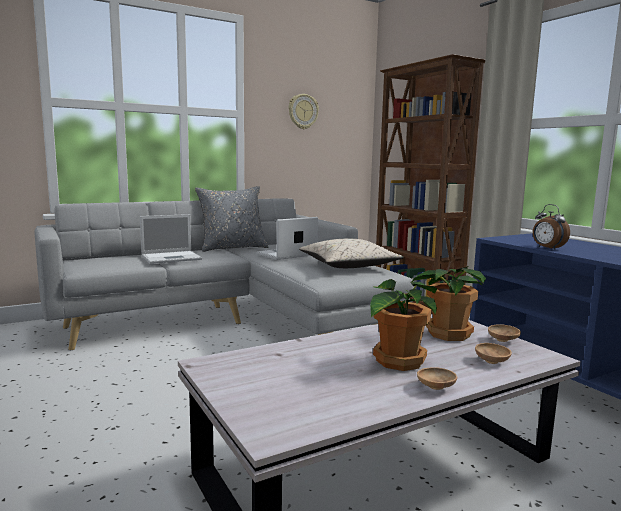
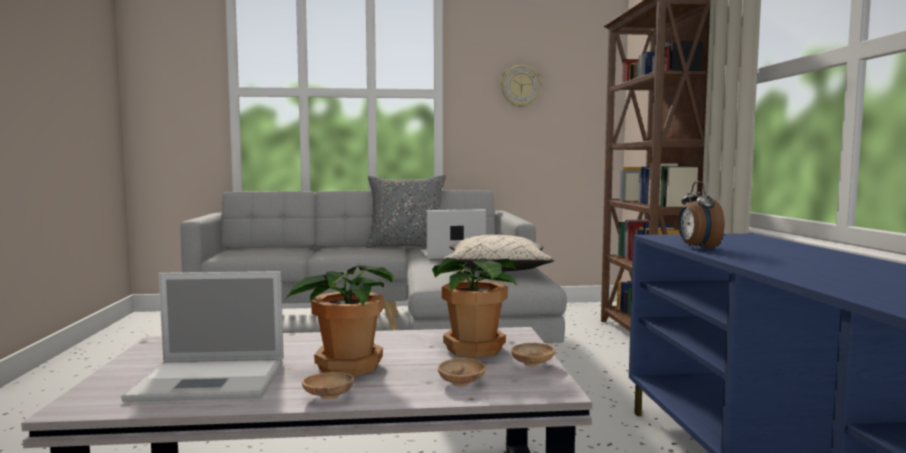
camera: 25 degrees right, 5 degrees down
(172, 257) = (323, 251): laptop -> laptop (213, 380)

